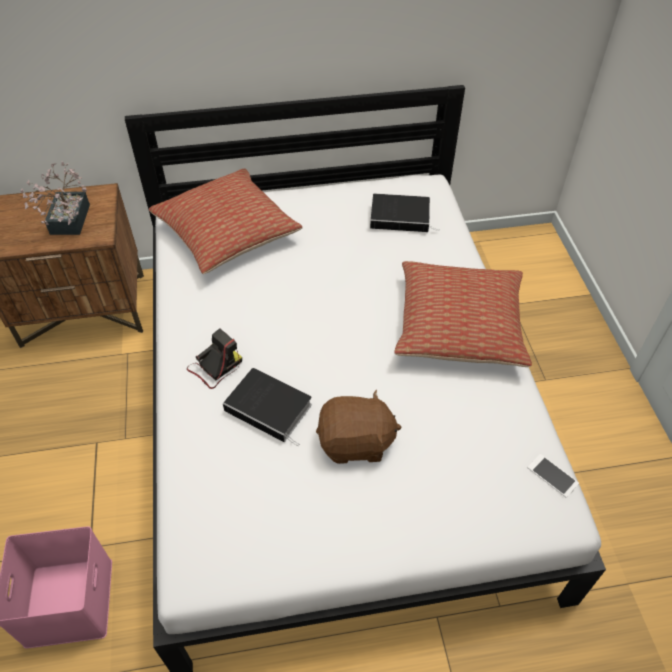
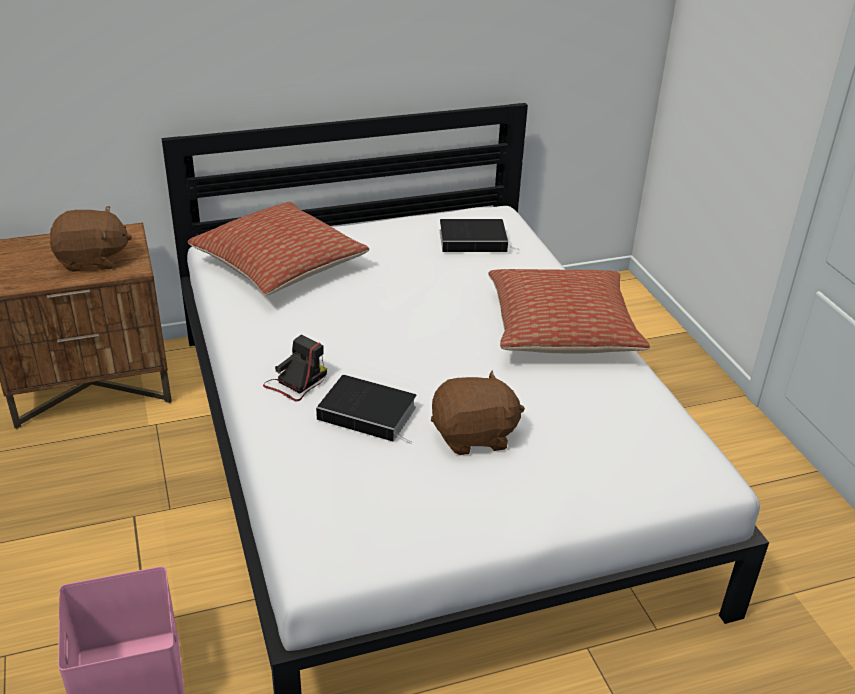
camera: 10 degrees left, 15 degrees down
(68, 223) = (92, 260): potted plant -> brown plush toy
(552, 475) = (694, 446): phone -> none

